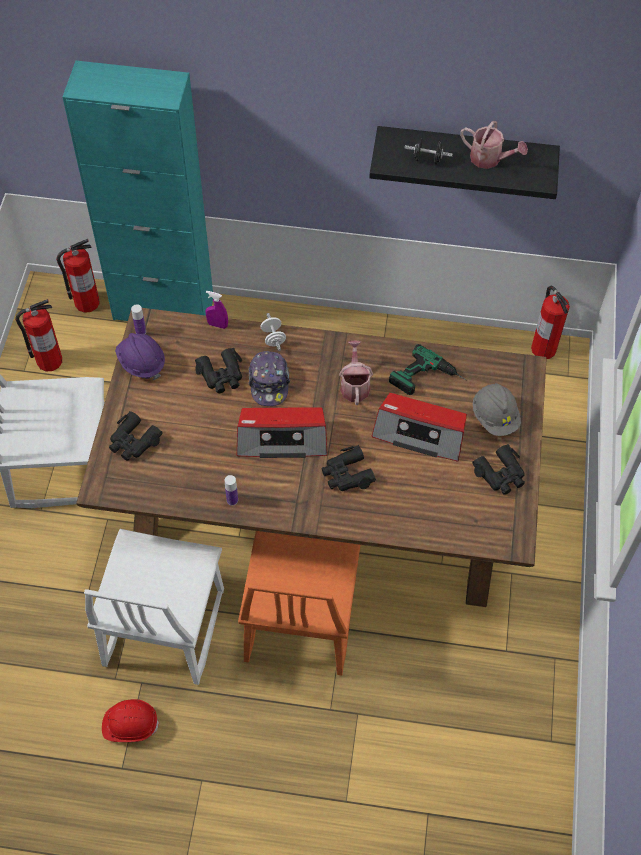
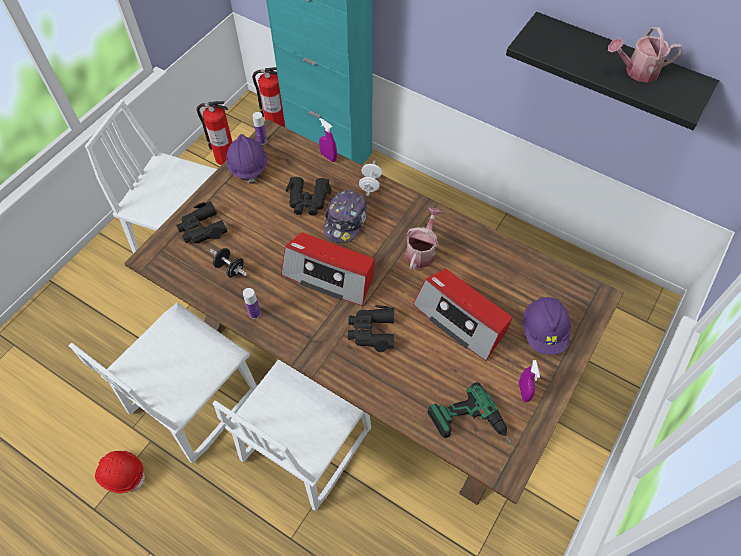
camera: 25 degrees right, 0 degrees up
(299, 620) = (305, 443): orange chair -> white chair
(427, 159) = (571, 53): black dumbbell -> black dumbbell (230, 268)
(428, 380) = (494, 272): power drill -> power drill (471, 428)
(489, 159) = (637, 71): watering can -> watering can turned 120 degrees clockwise
(495, 417) = (544, 332): grey hard hat -> purple hard hat
(500, 474) = (523, 391): black binoculars -> purple spray bottle
(543, 348) = (633, 289): fire extinguisher -> none

